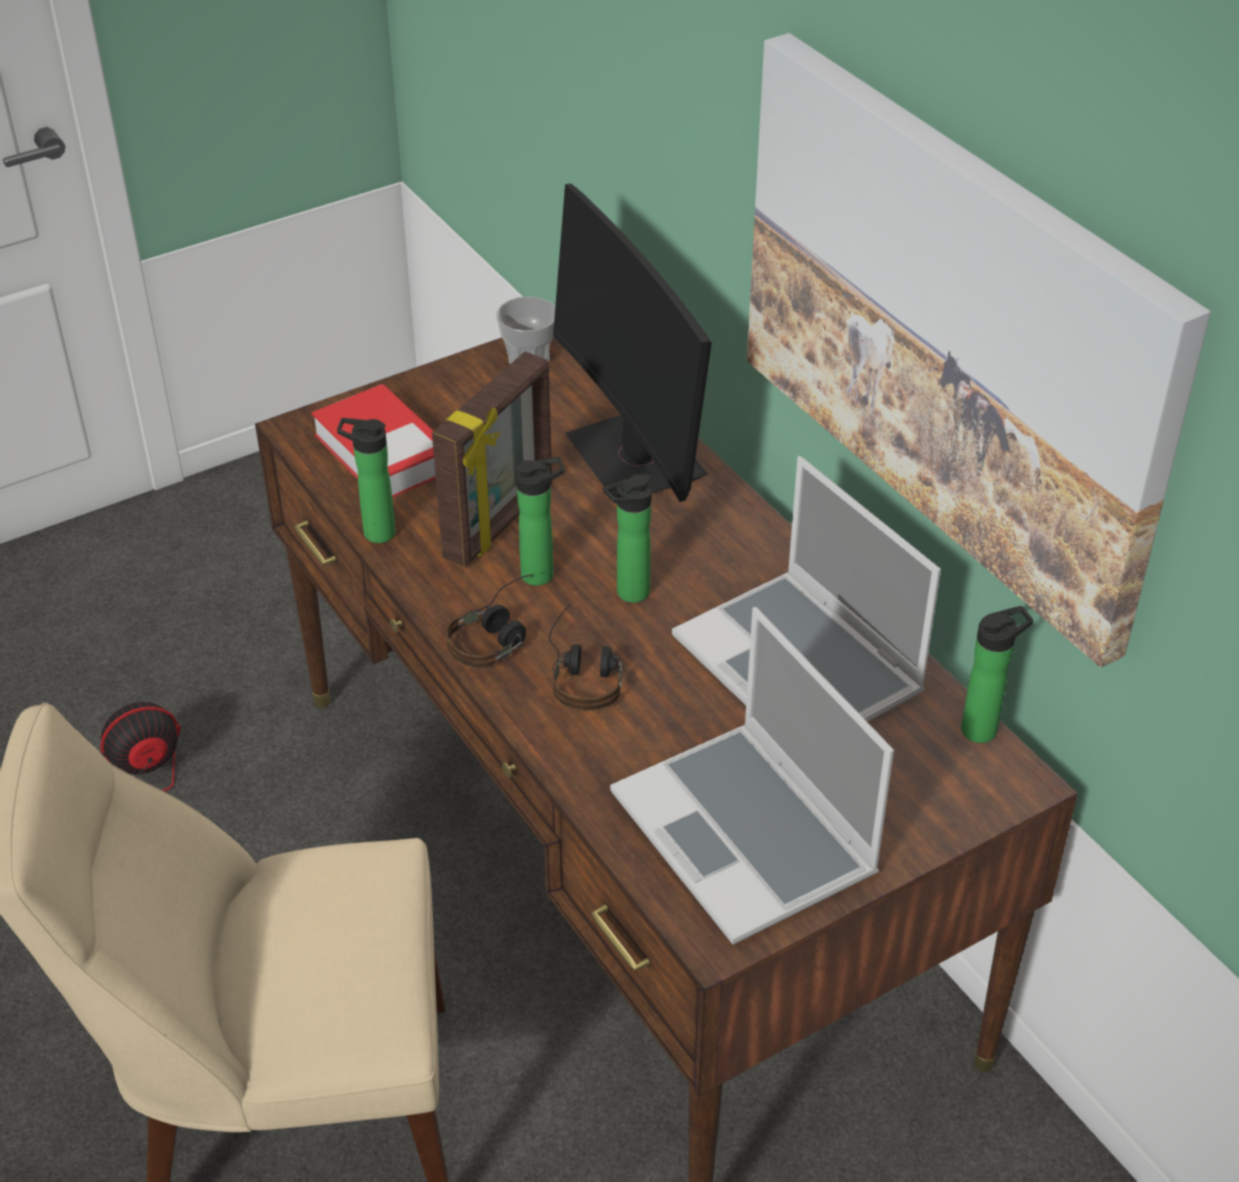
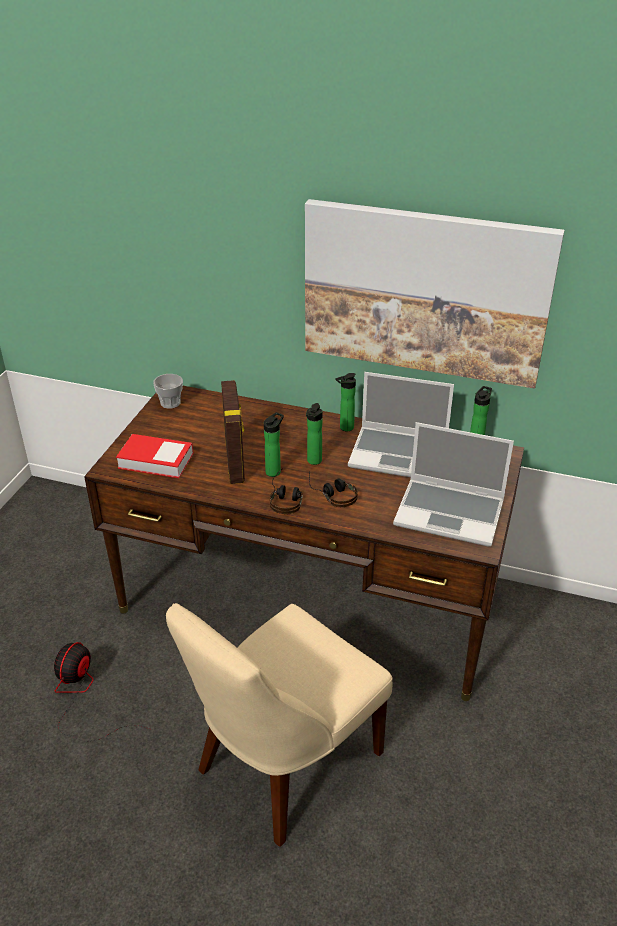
camera: 40 degrees left, 5 degrees down
(374, 533) = (190, 489): bottle -> bottle (344, 428)
(635, 458) = (256, 417): monitor -> none

